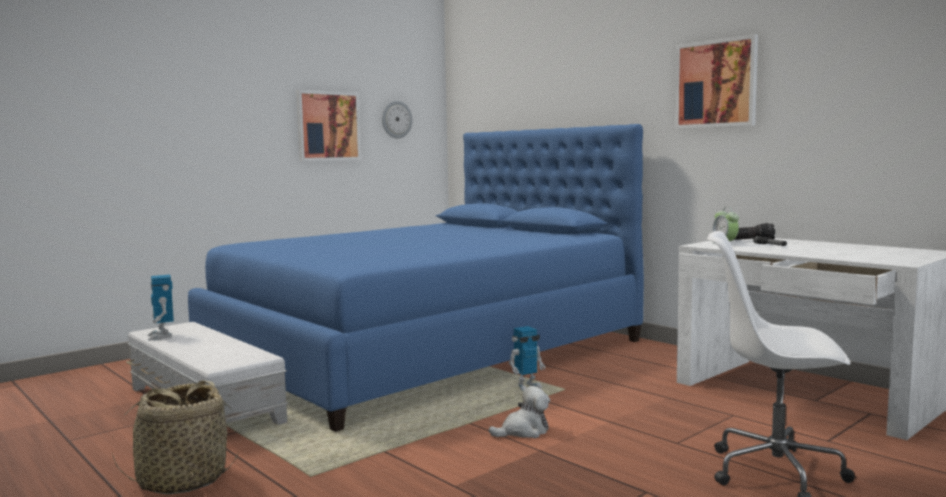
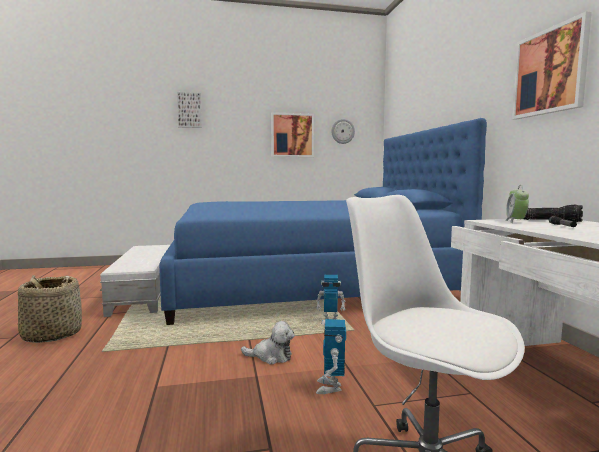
camera: 30 degrees right, 0 degrees up
(161, 336) = (137, 250): toy robot -> toy robot (330, 387)
(165, 84) = (189, 110): none -> picture

